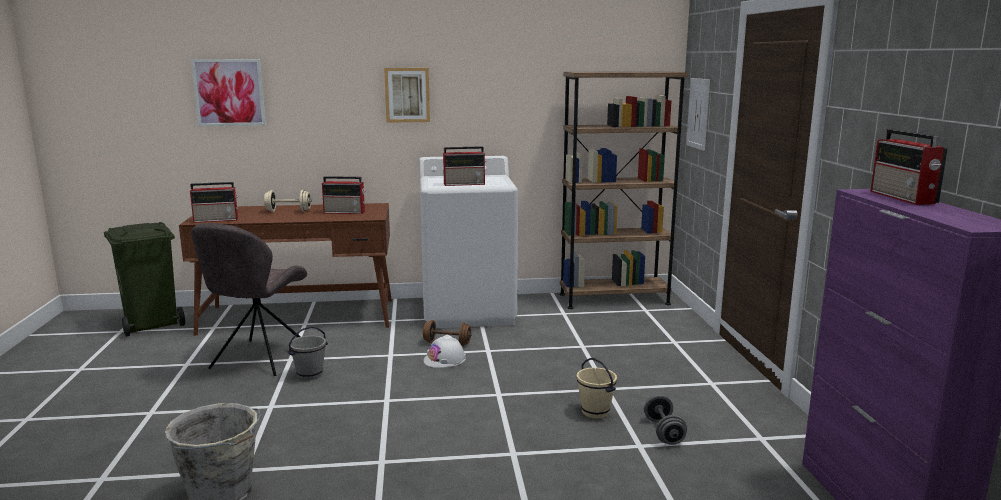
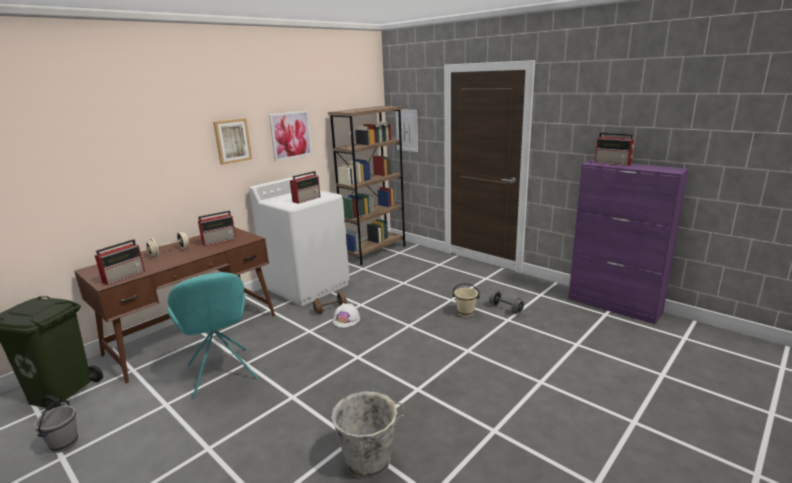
camera: 40 degrees left, 5 degrees up
(229, 92) = (80, 159): picture -> picture (290, 135)
(259, 359) = (222, 374): grey chair -> turquoise chair
(309, 375) = (280, 366): grey bucket -> grey bucket (64, 444)

